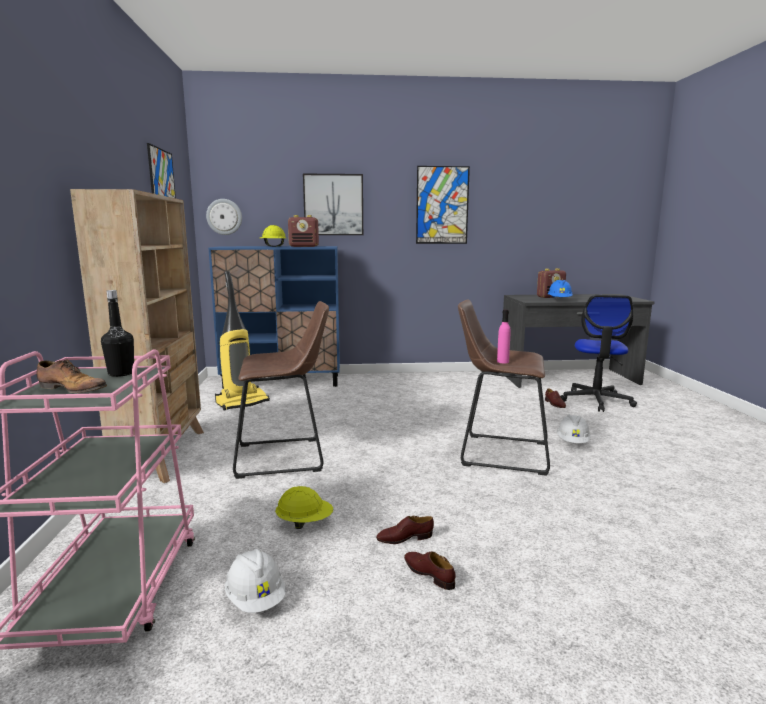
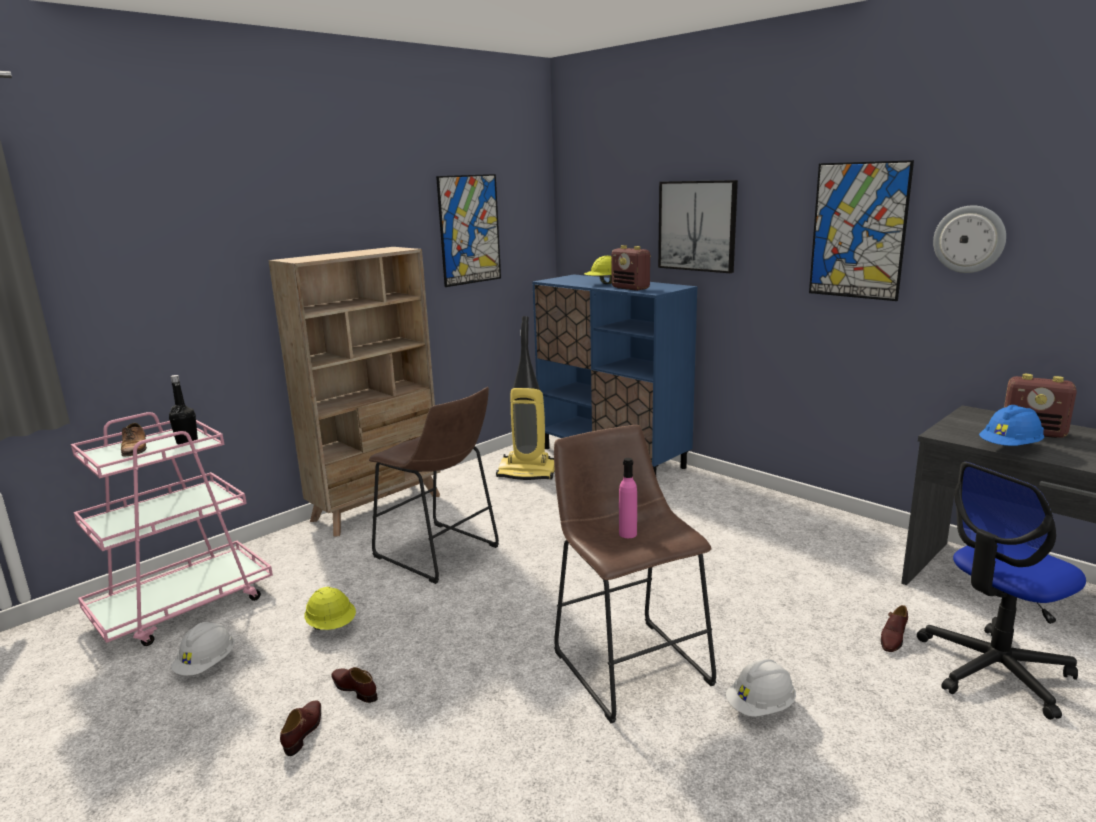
camera: 50 degrees right, 5 degrees up
(224, 217) = (580, 237): wall clock -> wall clock (969, 239)

